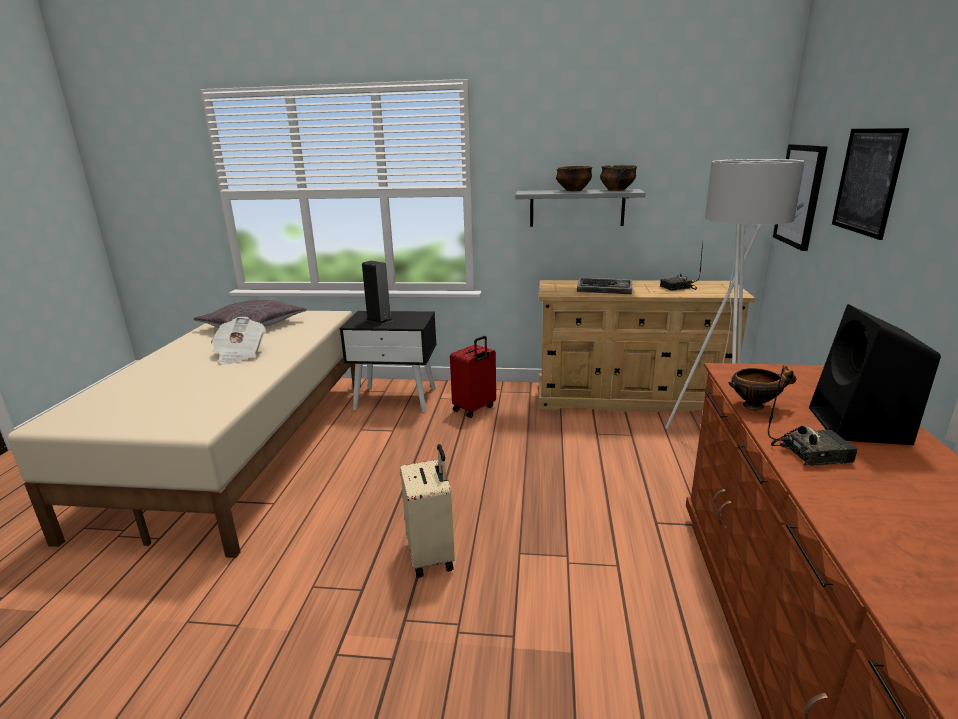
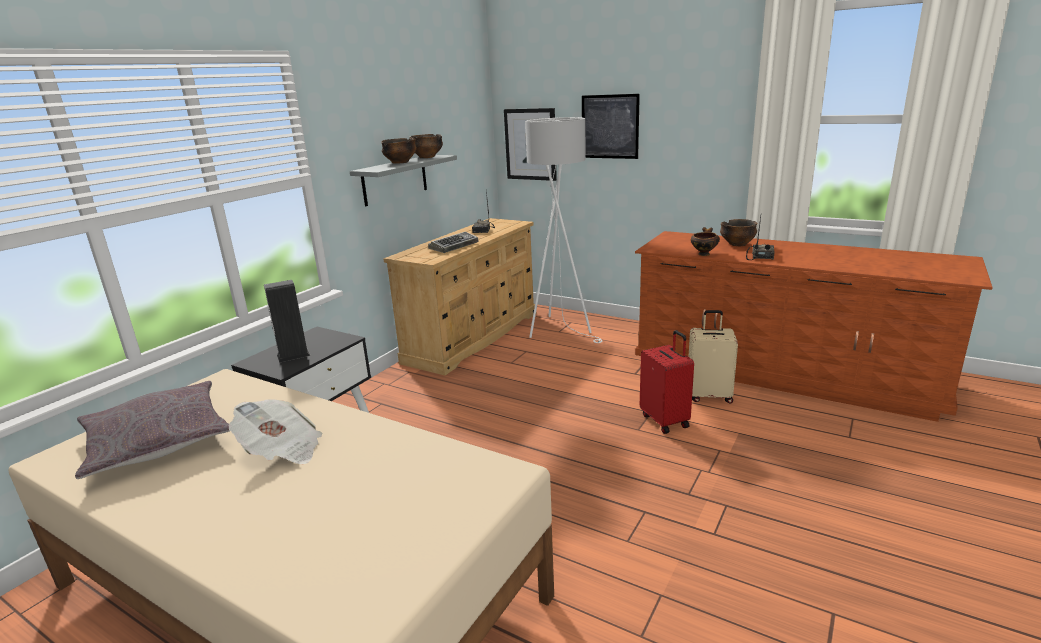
camera: 65 degrees left, 0 degrees up
(432, 555) = (620, 468): beige suitcase -> beige suitcase (709, 395)
(474, 409) = (406, 404): red suitcase -> red suitcase (665, 420)
(860, 426) = (737, 244): black speaker -> bowl

